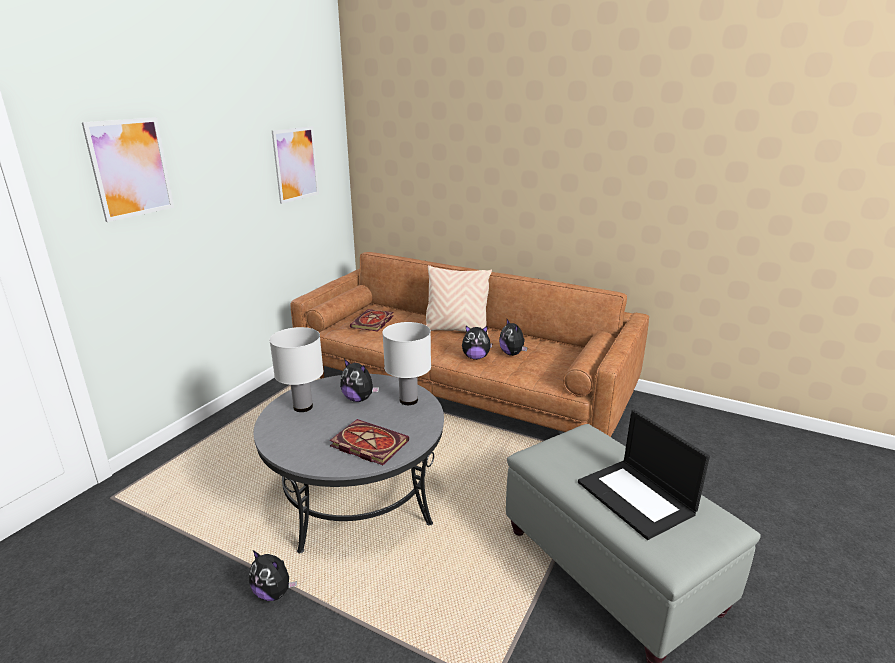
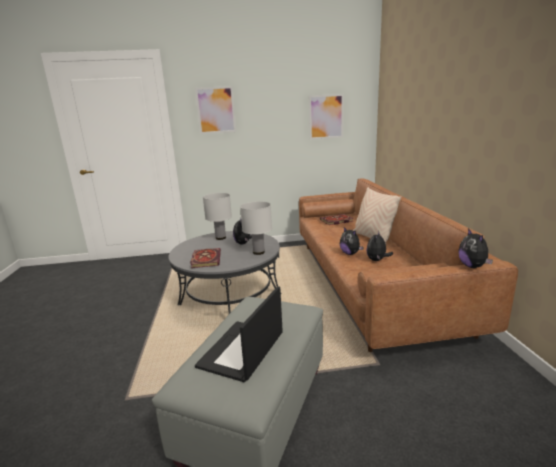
camera: 55 degrees right, 5 degrees down
(274, 592) = (150, 311): plush toy -> plush toy (473, 266)

